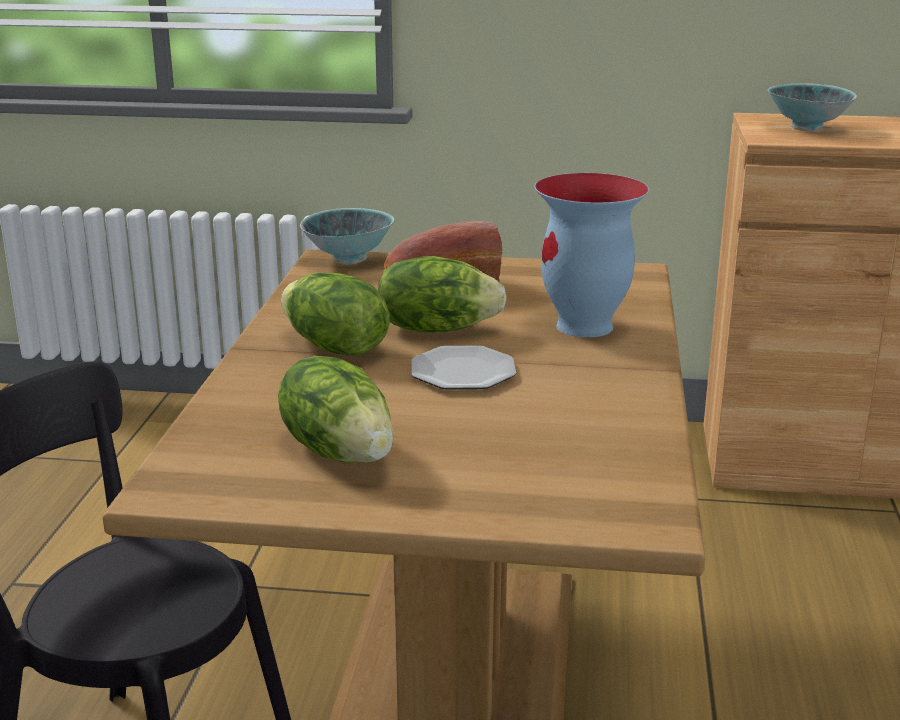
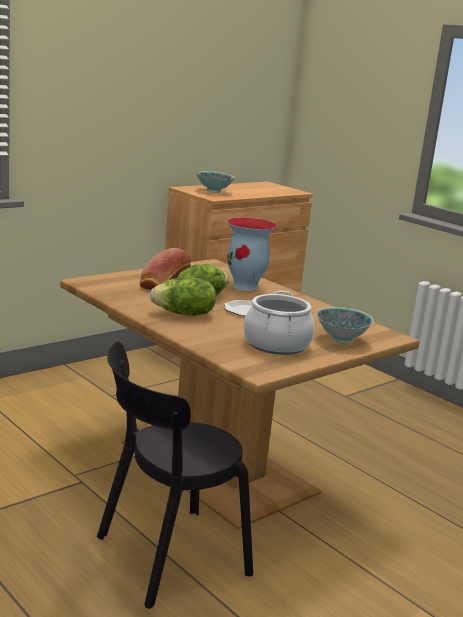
camera: 50 degrees left, 5 degrees down
(340, 451) = (276, 344): lettuce -> cooking pot
(349, 259) = (94, 280): bowl -> bowl (341, 340)

